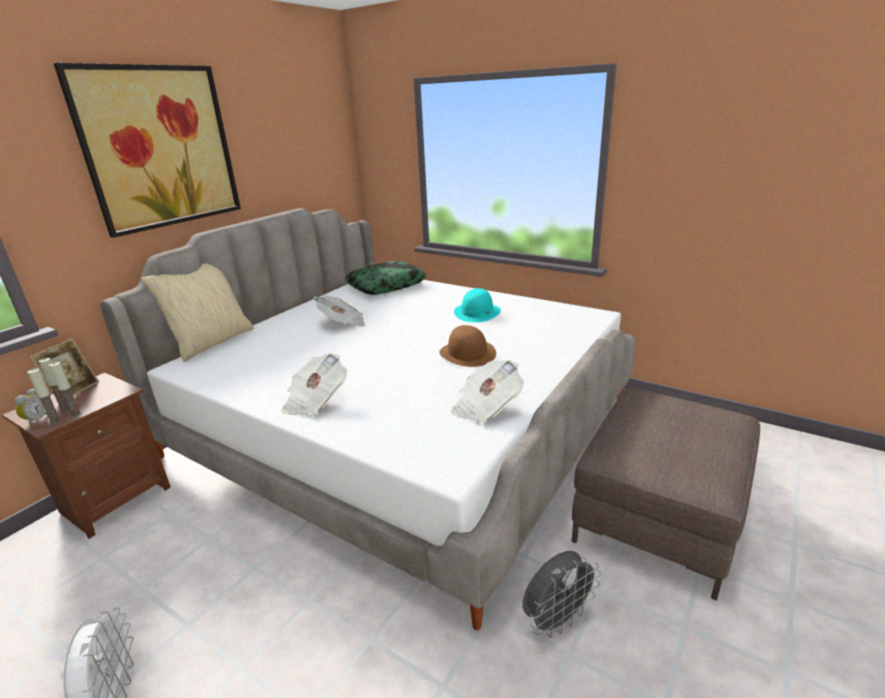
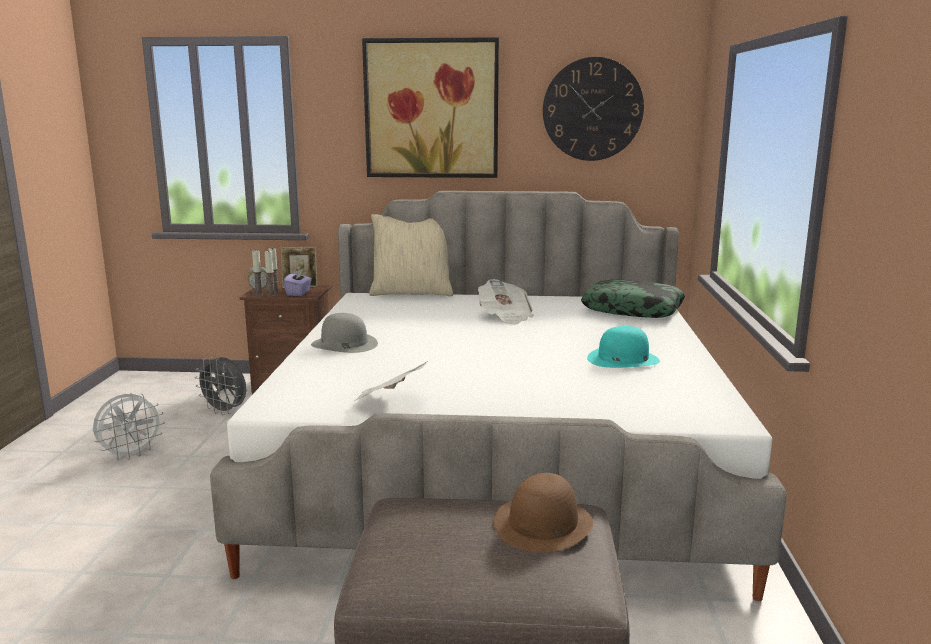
camera: 60 degrees right, 10 degrees down
(101, 396) = (298, 293): none -> purple tissue box
(292, 134) = (592, 109): none -> wall clock
(315, 401) = (344, 344): newspaper -> grey hat
(467, 353) = (502, 375): brown hat -> brown hat (543, 524)
(556, 619) = (261, 622): grey fan -> grey fan (225, 411)

